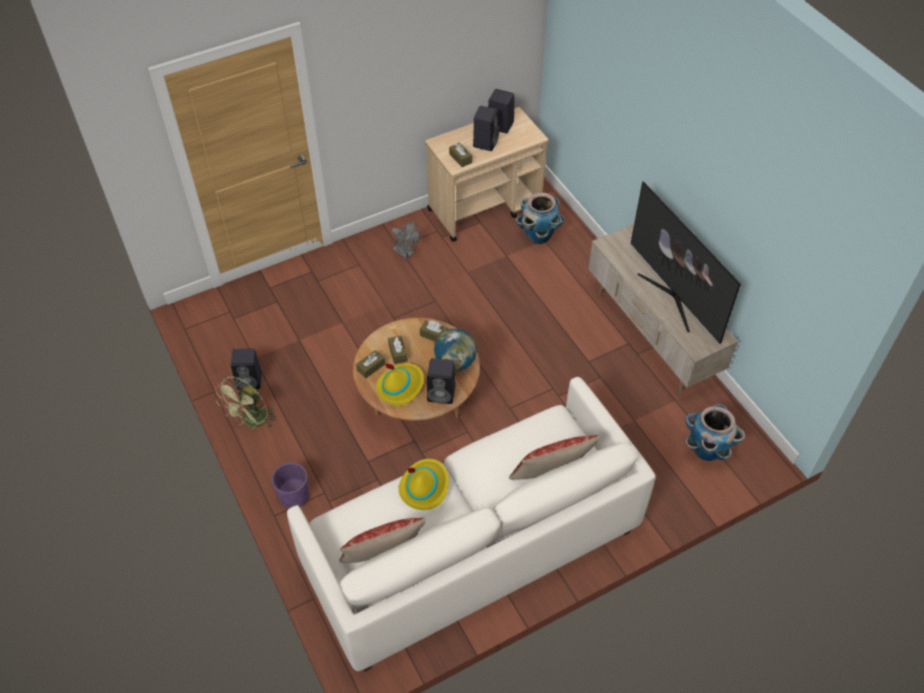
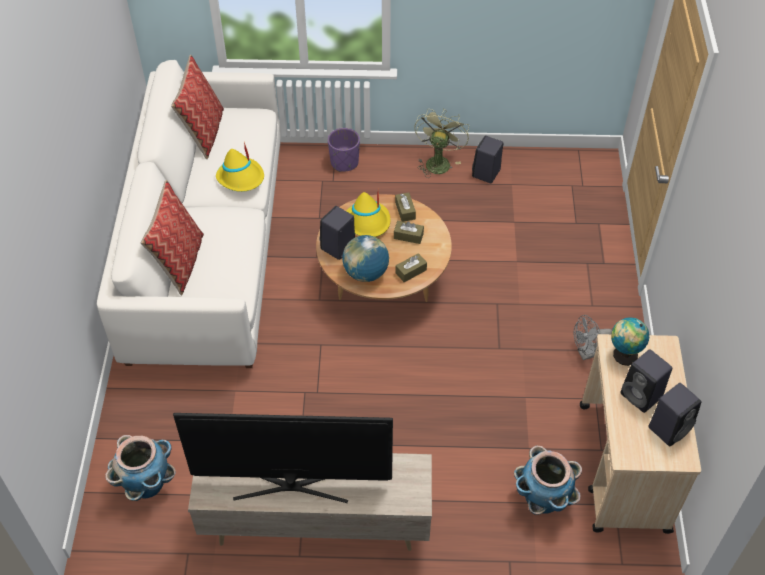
camera: 120 degrees right, 0 degrees up
(252, 422) = (438, 161): green fan -> green fan turned 45 degrees clockwise
(460, 158) = (623, 355): brown tissue box -> globe

